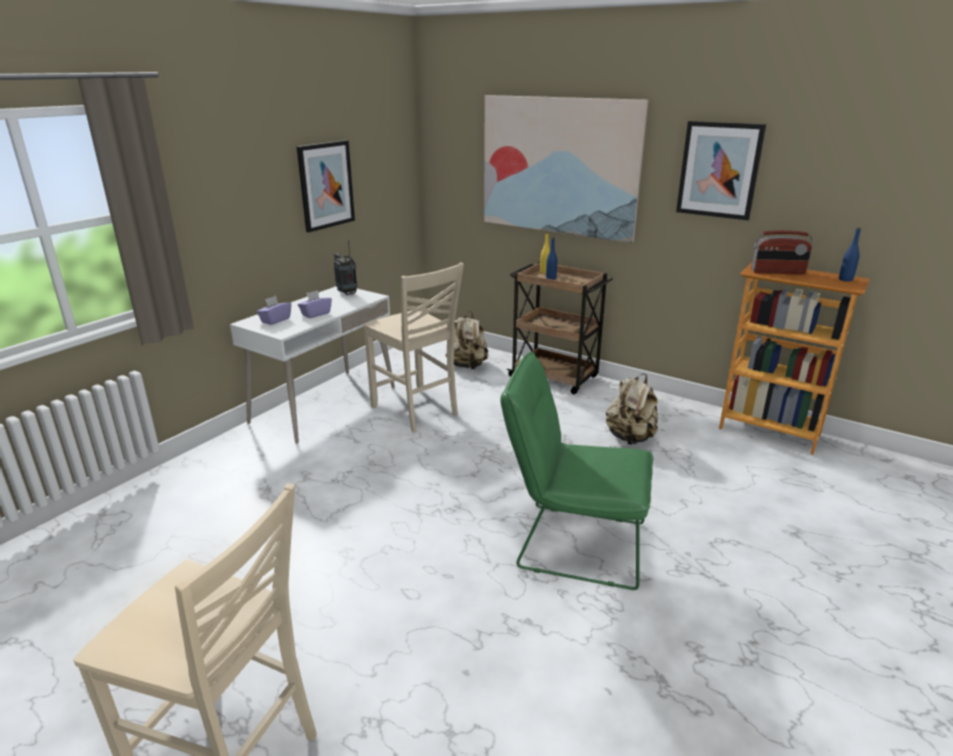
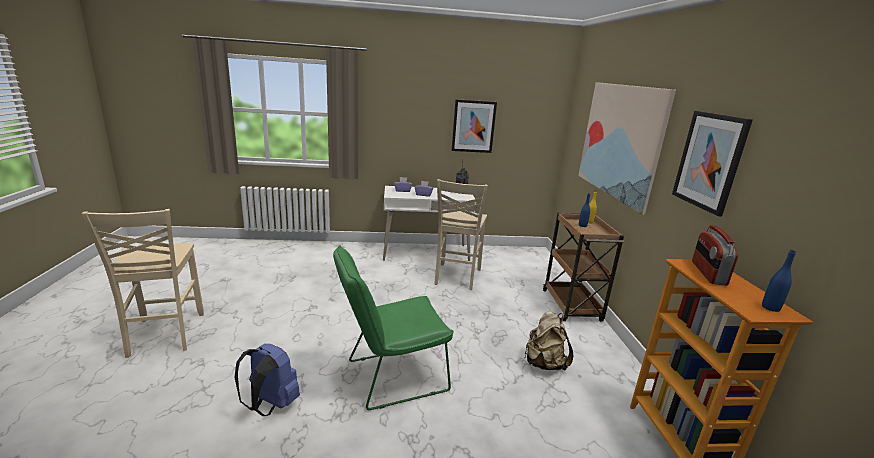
camera: 50 degrees right, 5 degrees down
(467, 366) = (530, 273): beige backpack -> none
(546, 666) = (270, 405): none -> blue backpack
(571, 543) = (390, 377): green chair -> green chair turned 90 degrees counterclockwise
(777, 272) = (707, 273): radio -> radio turned 45 degrees clockwise

